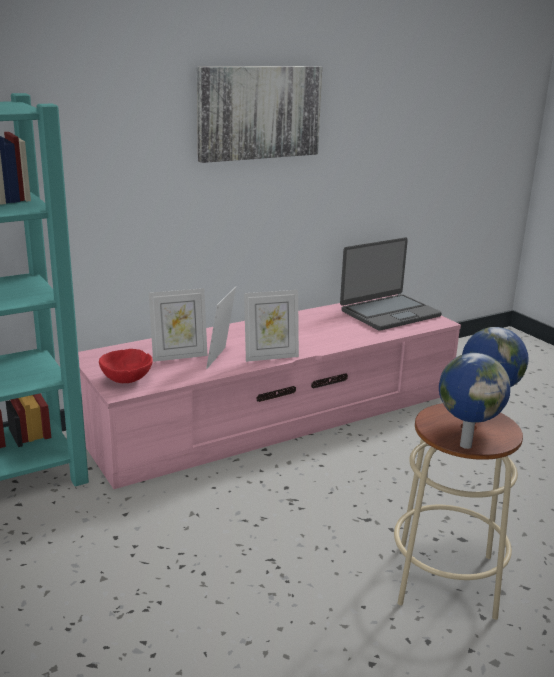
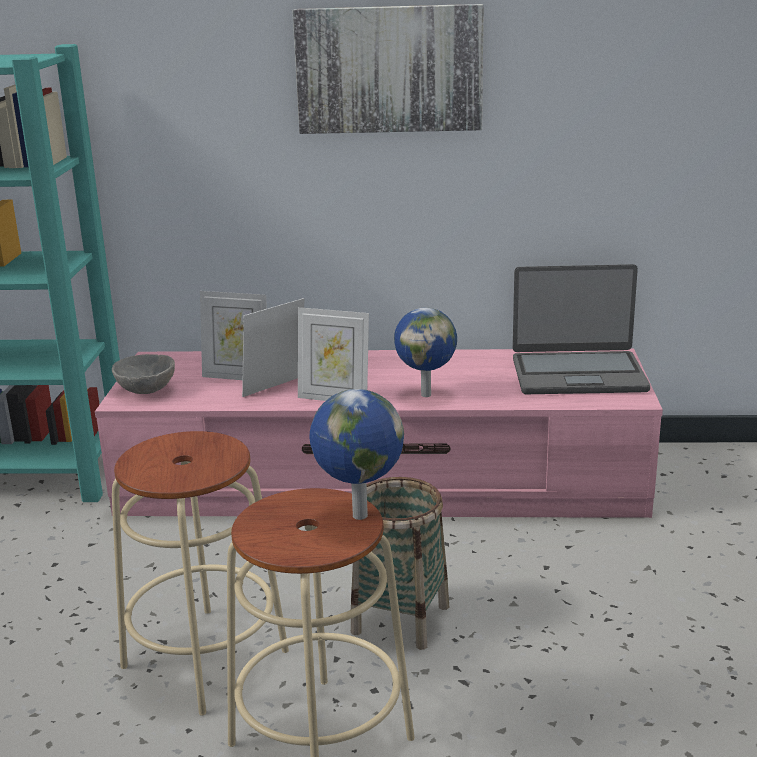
camera: 35 degrees right, 0 degrees up
(127, 380) = (147, 391): red bowl -> grey bowl
(314, 559) = (205, 658): none -> beige stool
(396, 493) = (401, 619): none -> basket
(465, 445) = (261, 543): globe -> globe (426, 394)

